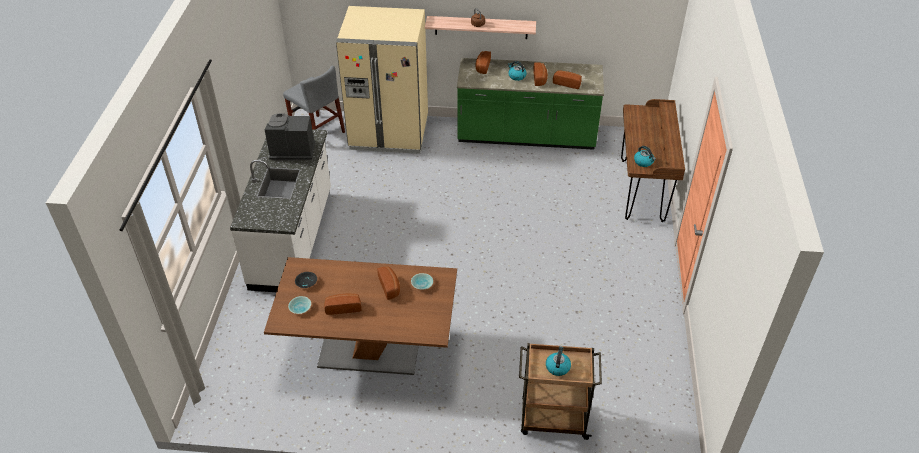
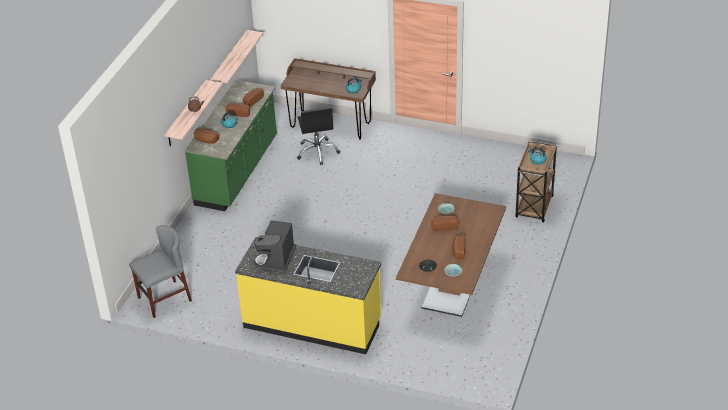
camera: 75 degrees left, 5 degrees down
(293, 239) = (312, 323): white counter -> yellow counter
(389, 134) = (192, 252): beige fridge -> none
(586, 189) = (317, 152): none -> black office chair
(601, 38) = (229, 61): none -> shelf

